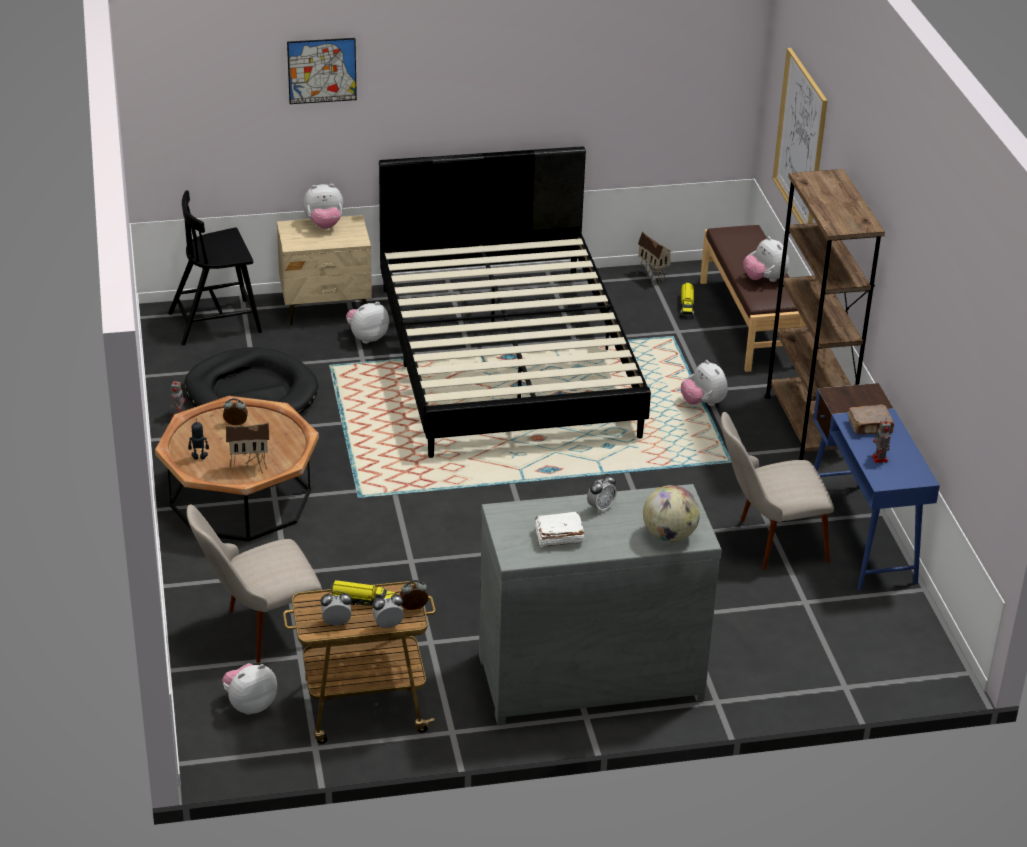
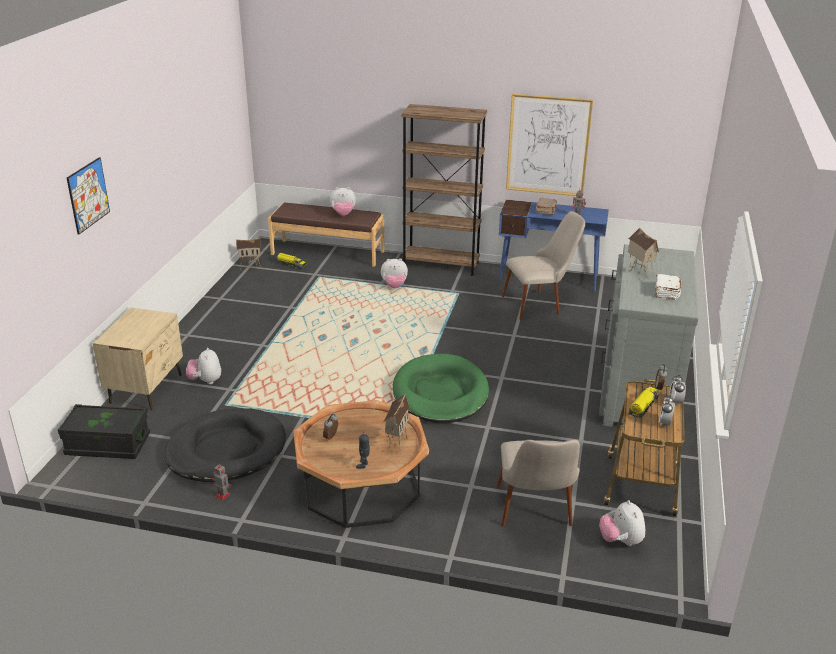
camera: 65 degrees left, 5 degrees down
(217, 322) = (108, 445): black chair -> black storage box
(324, 225) = (125, 324): plush toy -> none
(460, 508) = (440, 393): none -> green dog bed
(507, 359) = (288, 334): black bed -> none
(601, 507) = (639, 273): alarm clock -> toy house
(669, 536) = (676, 261): globe -> none
(767, 542) = (540, 303): beige chair -> beige chair turned 120 degrees counterclockwise
(800, 141) = (328, 121): picture -> picture (548, 145)

